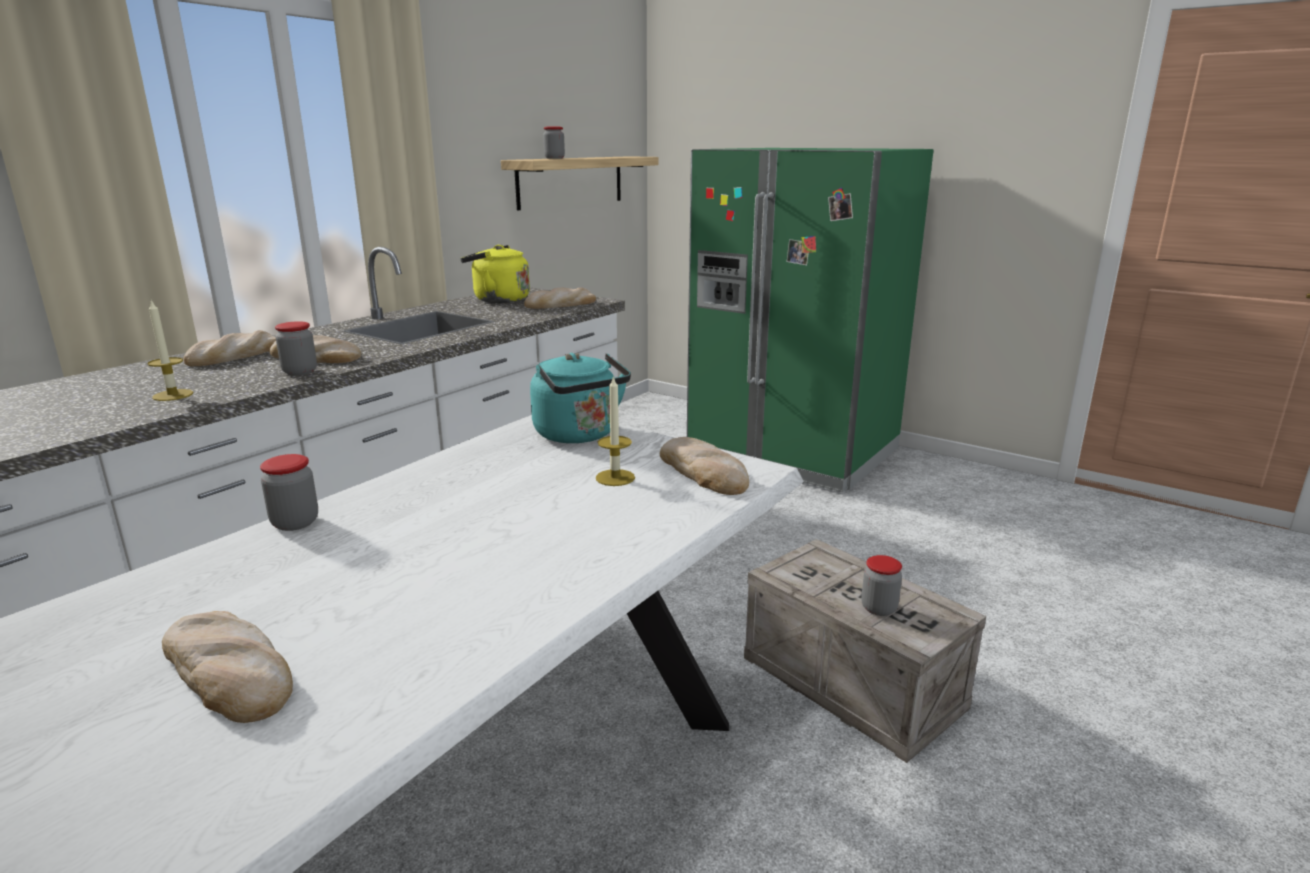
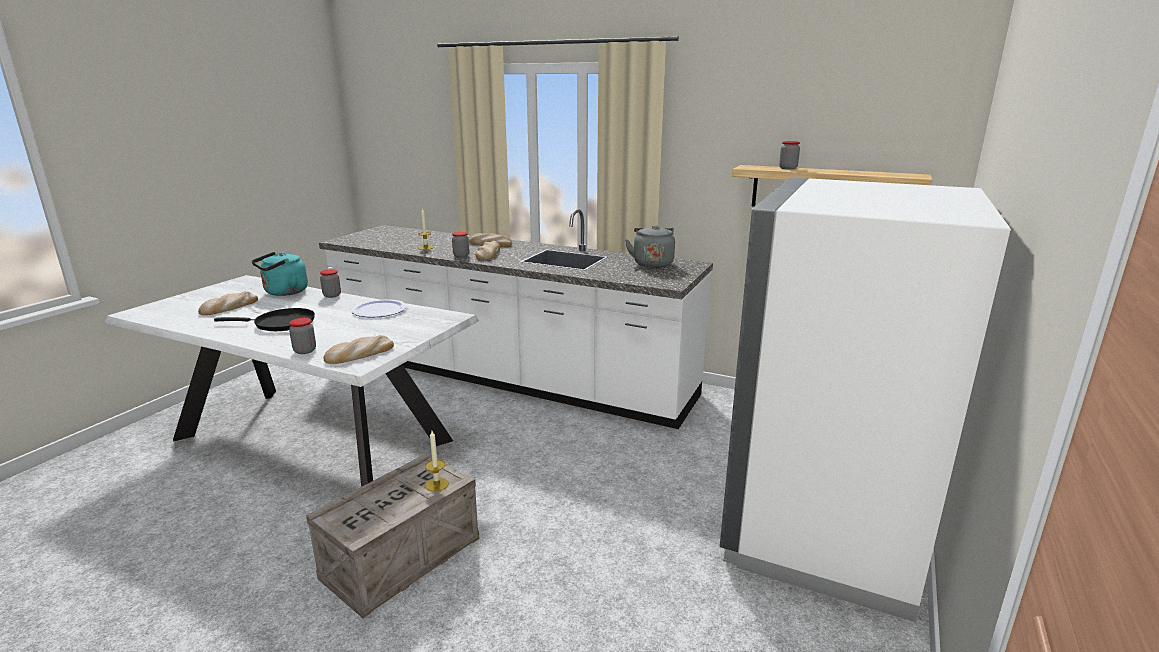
camera: 80 degrees right, 0 degrees up
(468, 469) = (379, 310): none -> plate
(478, 562) = (281, 323): none -> black frying pan
(498, 300) = (652, 263): yellow kettle -> grey kettle
(560, 304) = (649, 277): bread -> none
(579, 435) = (423, 324): turquoise kettle -> turquoise kettle (283, 292)
(615, 478) = (359, 336): candle -> candle (436, 484)
(793, 452) = (821, 528): green fridge -> white fridge
(878, 608) = (373, 502): jar -> jar (305, 351)

